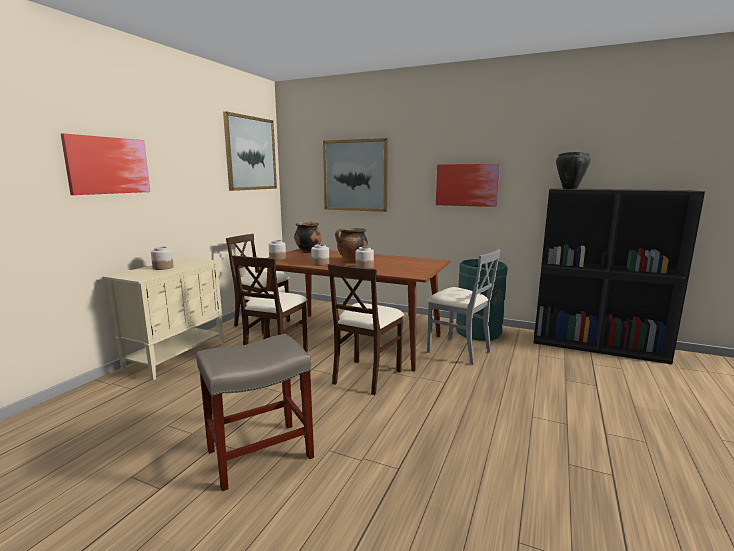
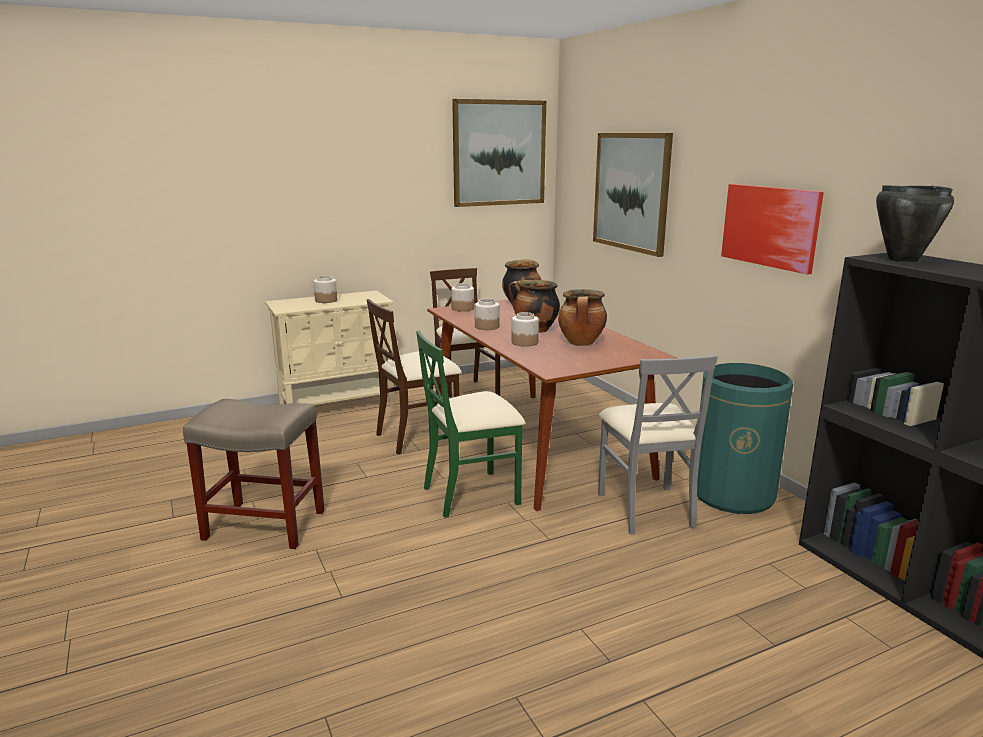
camera: 40 degrees right, 5 degrees up
(108, 165) = (282, 180): picture -> none
(366, 376) = (472, 494): beige chair -> green chair
(393, 262) = (581, 343): none -> cooking pot

